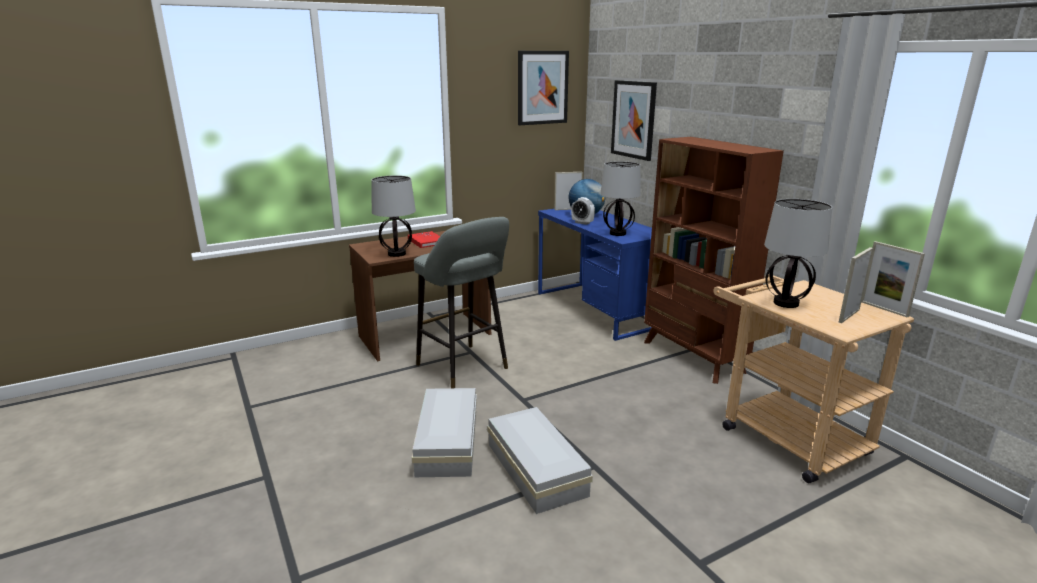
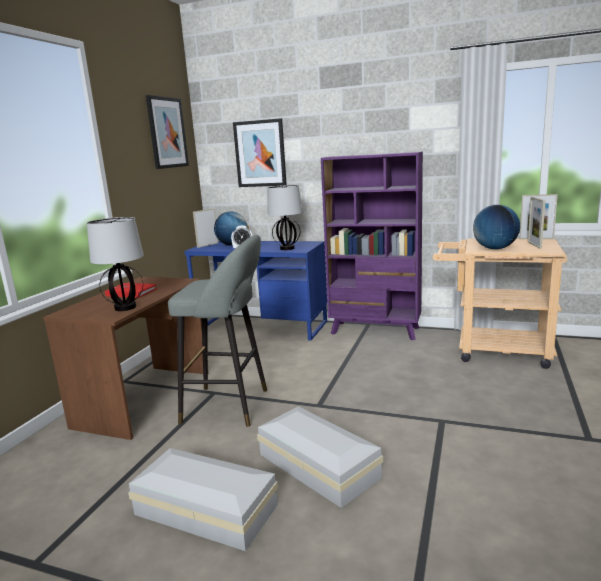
camera: 40 degrees left, 5 degrees down
(536, 467) = (412, 443): white storage box -> white storage box (205, 508)
(692, 357) = (375, 331): brown bookcase -> purple bookcase
(785, 303) = (495, 248): table lamp -> globe

